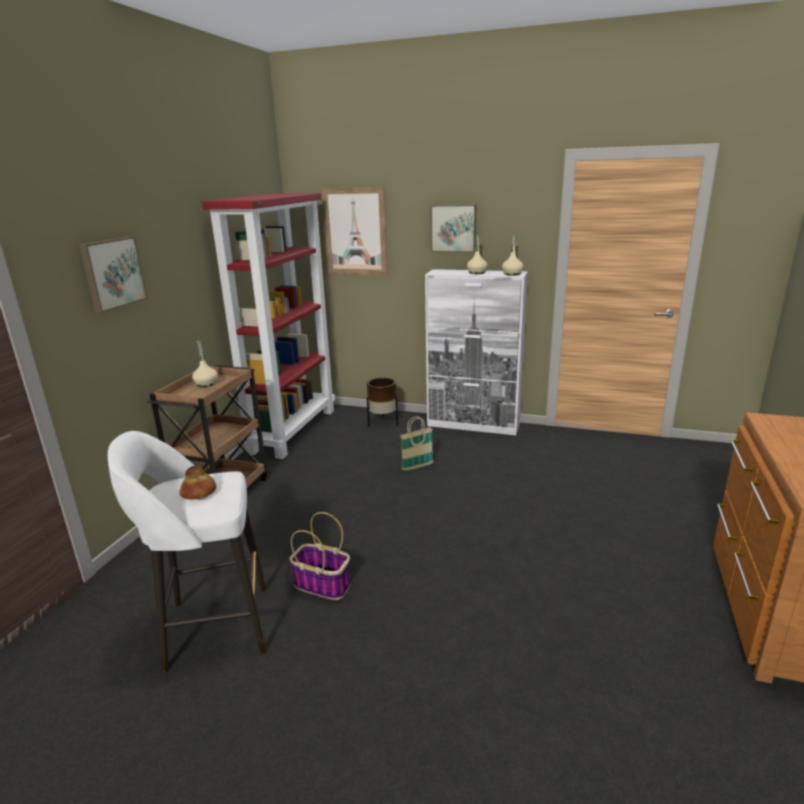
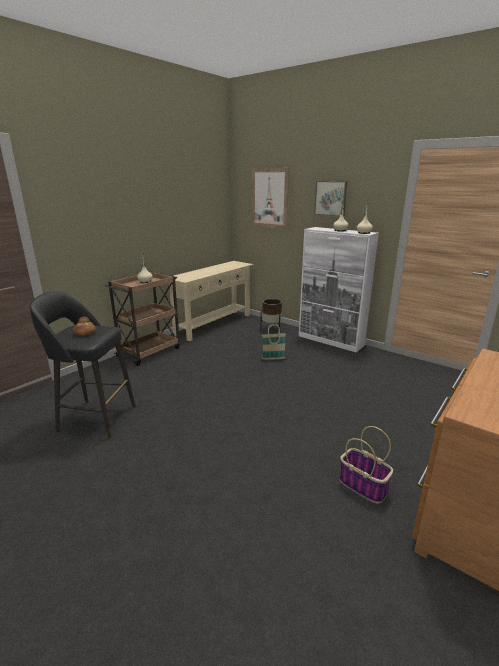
camera: 20 degrees right, 0 degrees up
(112, 273) = (91, 206): picture -> none
(214, 627) = (95, 418): white stool -> black stool
(293, 430) = (213, 324): red bookcase -> beige console table
(323, 585) = (167, 411): basket -> basket (364, 486)

